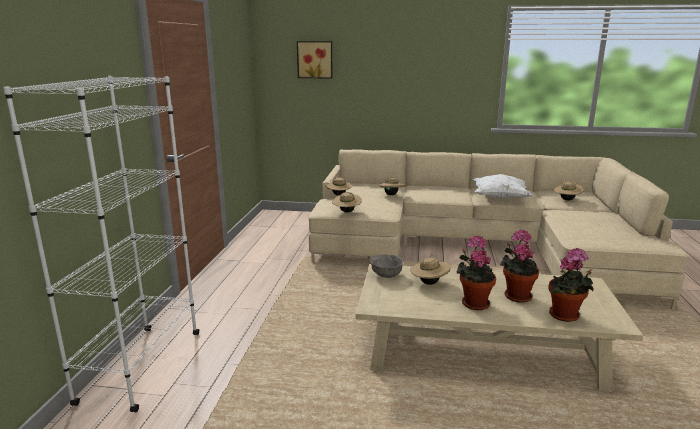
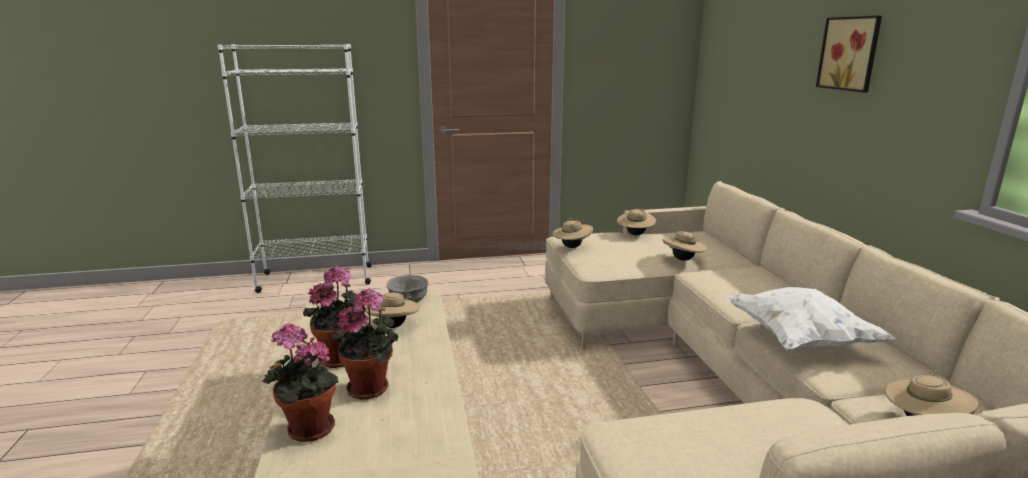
camera: 70 degrees right, 0 degrees up
(315, 59) = (746, 42): picture -> picture (851, 53)

